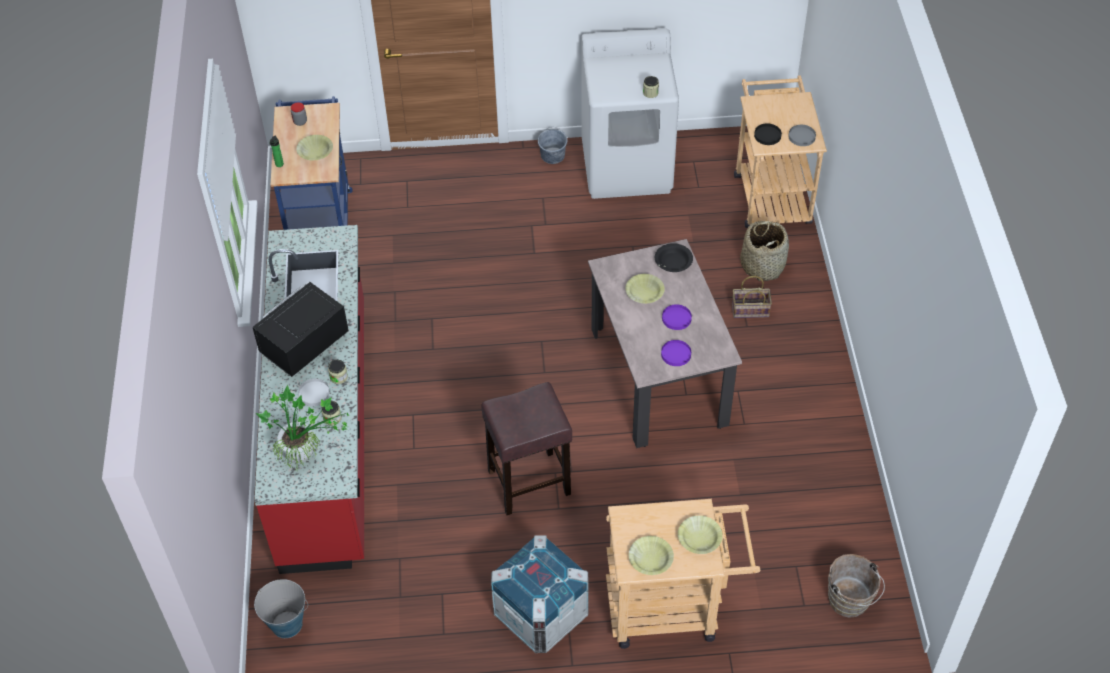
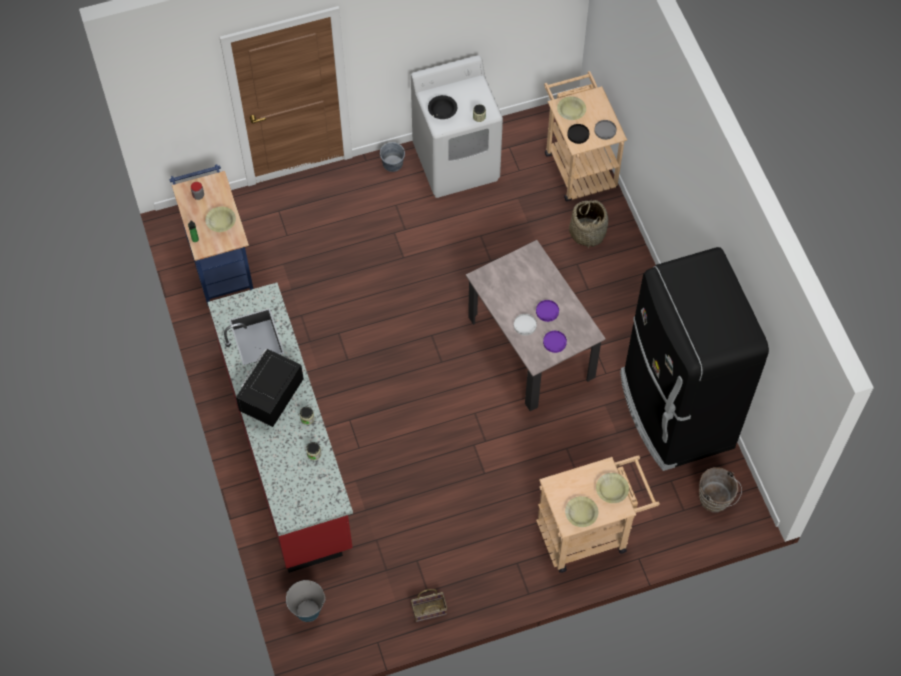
camera: 15 degrees left, 10 degrees up
(306, 452) = (304, 486): potted plant -> none
(314, 393) = (293, 436): white plate -> white plate (525, 325)
(530, 482) = (457, 456): brown stool -> none
(541, 613) = (495, 559): crate -> none
(644, 293) = (517, 294): yellow bowl -> yellow bowl (571, 111)
(673, 262) = (532, 263): black bowl -> black bowl (442, 110)
(749, 311) = (586, 275): basket -> basket (428, 611)
(821, 485) = (674, 412): none -> black fridge

